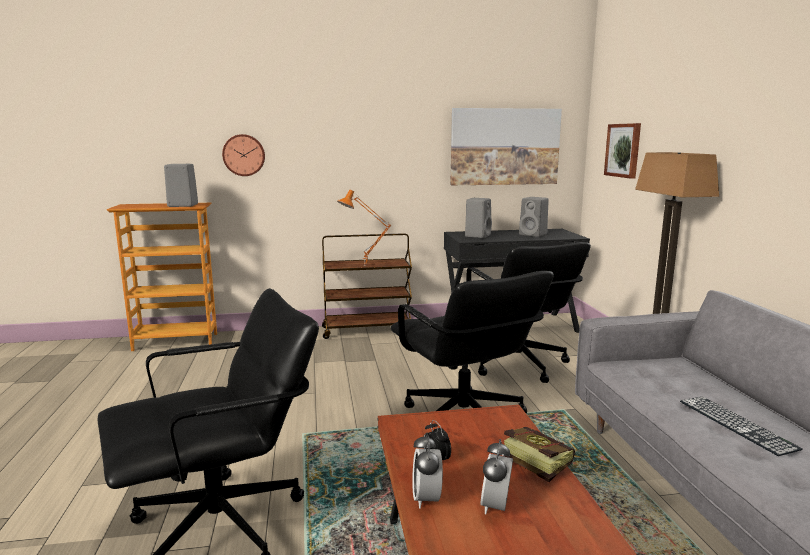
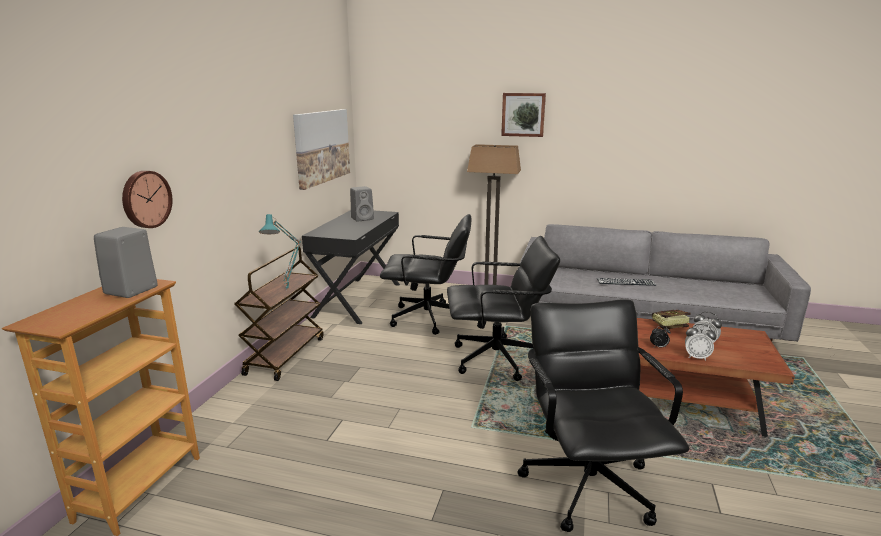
camera: 65 degrees left, 5 degrees up
(365, 266) = (288, 290): orange table lamp -> turquoise table lamp
(477, 236) = (339, 231): grey speaker -> none
(623, 150) = (410, 142): picture -> picture (523, 114)

